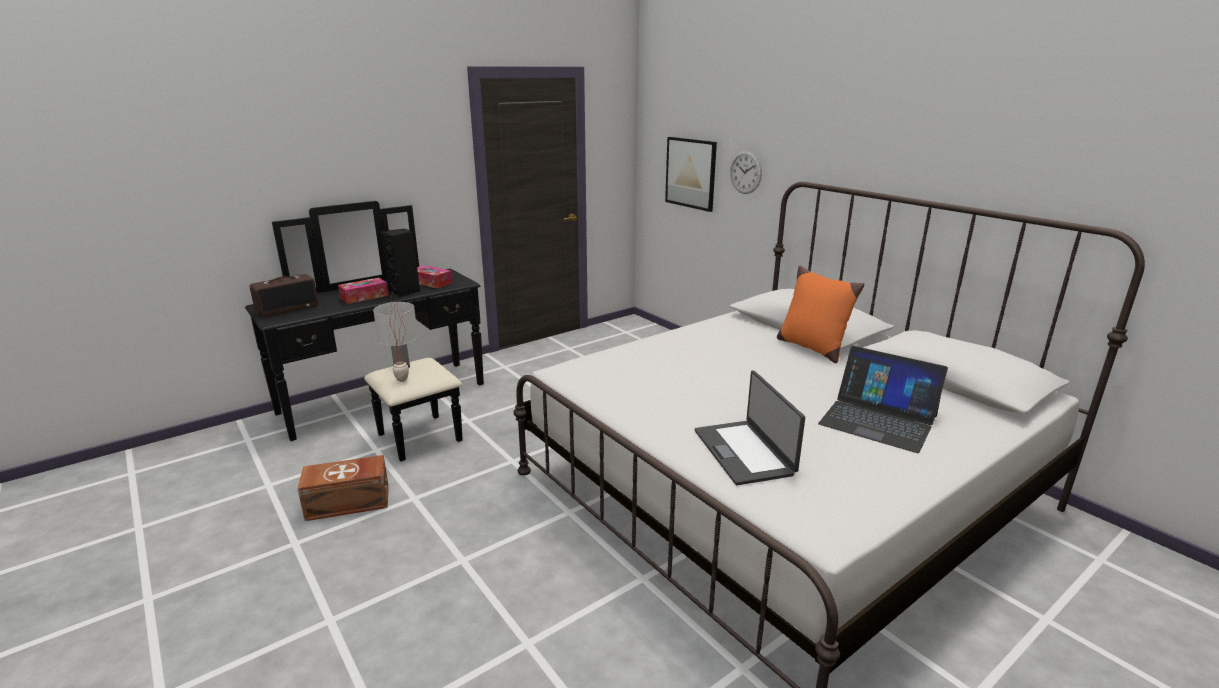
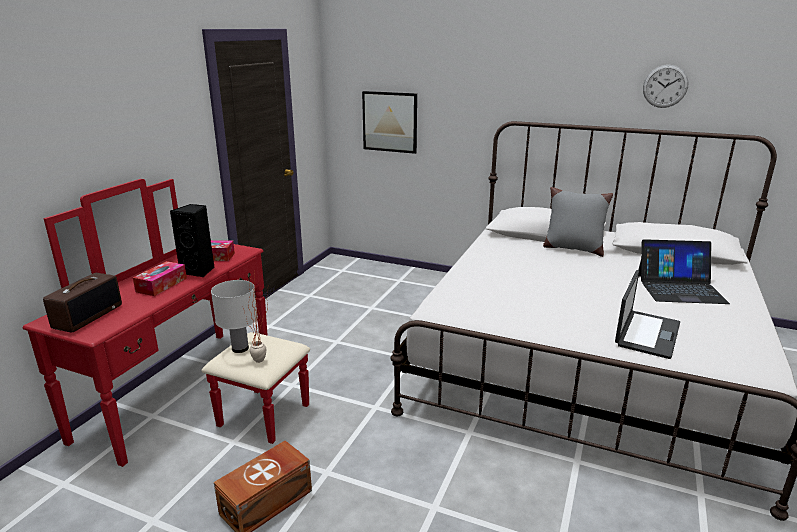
camera: 30 degrees left, 0 degrees up
(392, 406) = (199, 394): black dresser -> red dresser
(744, 452) = (646, 334): laptop -> laptop turned 105 degrees counterclockwise
(745, 172) = (450, 117): wall clock -> wall clock (665, 86)
(811, 347) = (572, 248): orange pillow -> grey pillow

